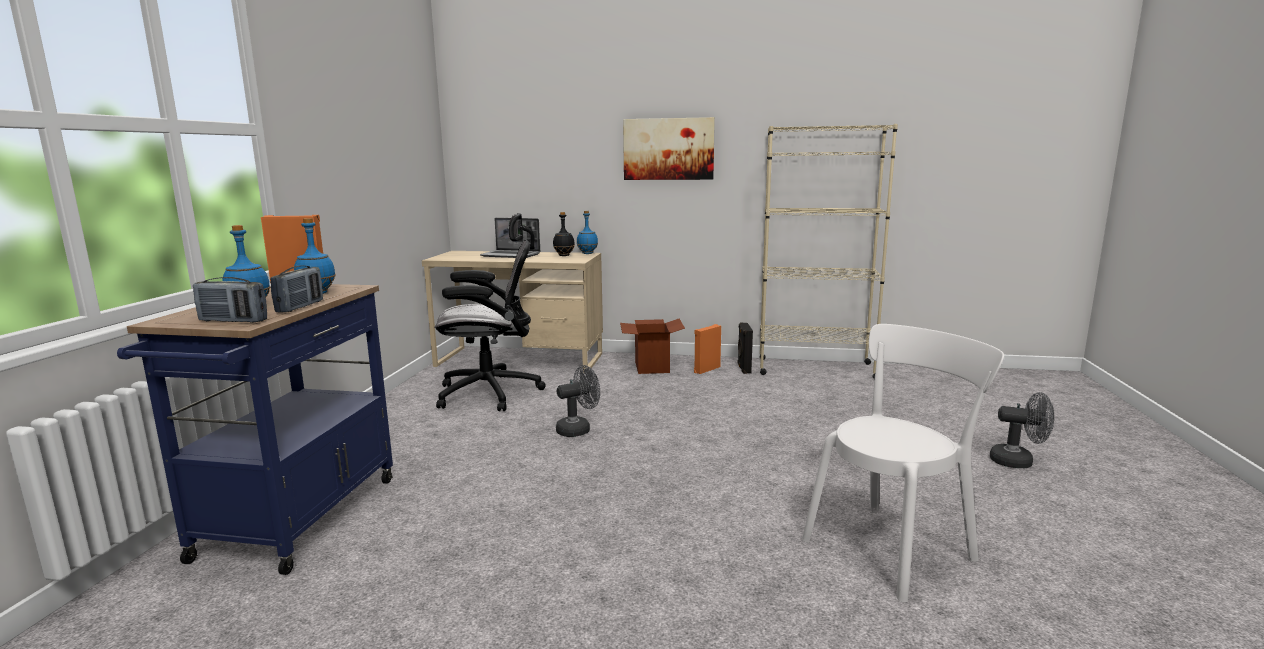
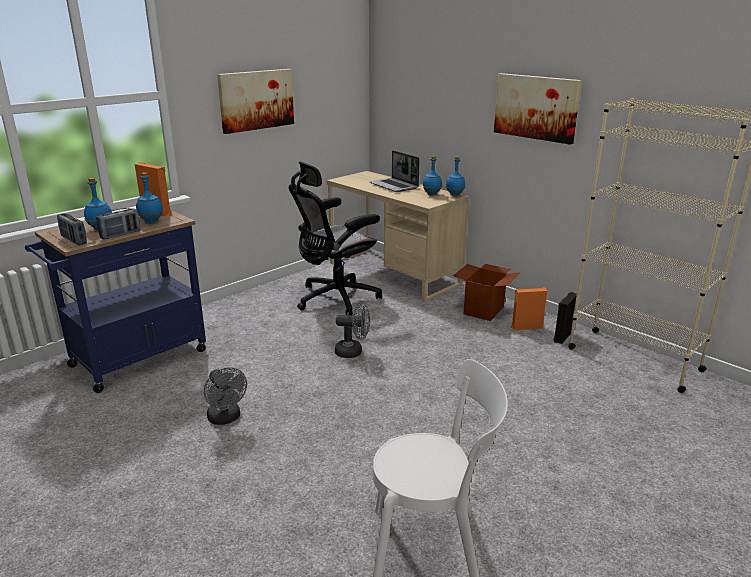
camera: 35 degrees right, 10 degrees up
(352, 152) = (256, 100): none -> picture
(490, 393) = (337, 299): office chair -> office chair turned 120 degrees clockwise
(563, 255) = (431, 194): black bottle -> blue bottle
(1018, 461) = (685, 538): grey fan -> grey fan (226, 418)

